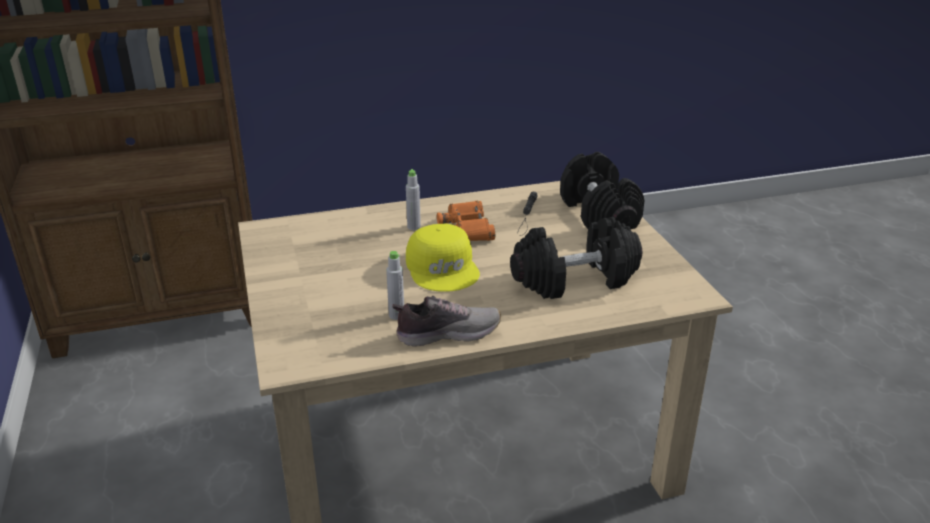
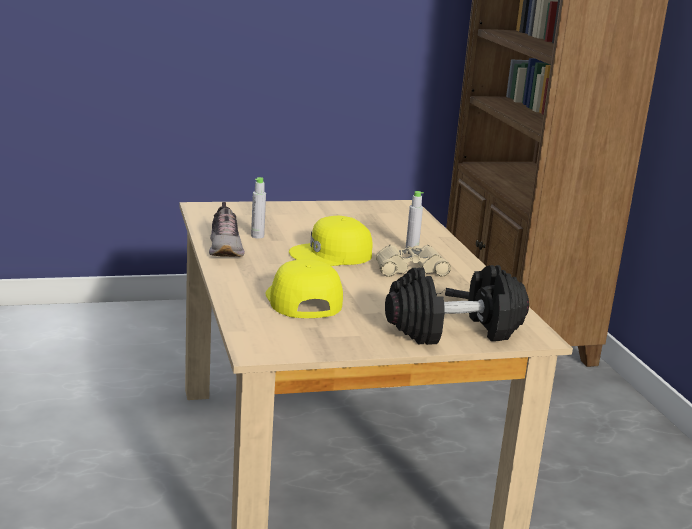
camera: 90 degrees right, 10 degrees down
(466, 229) = (410, 268): orange binoculars -> beige binoculars
(574, 280) = (302, 300): black dumbbell -> yellow cap

